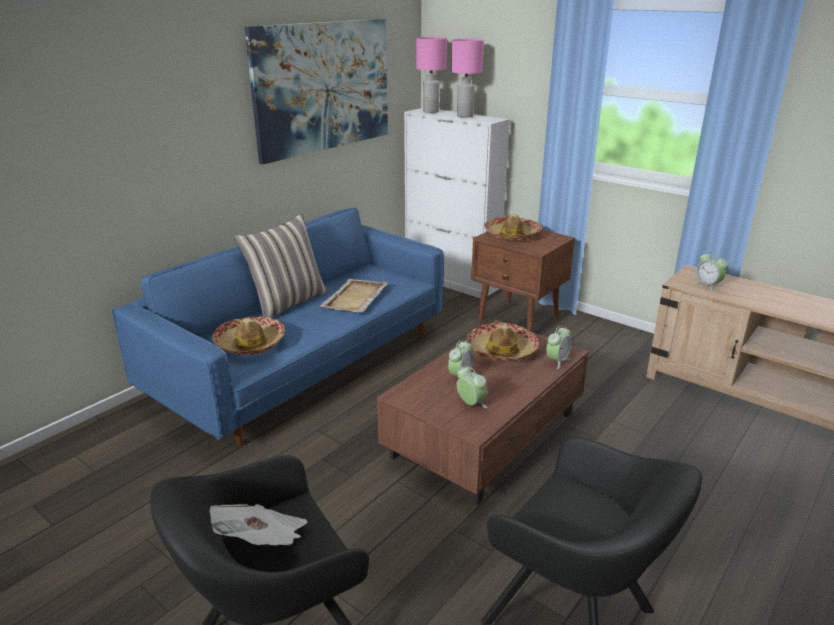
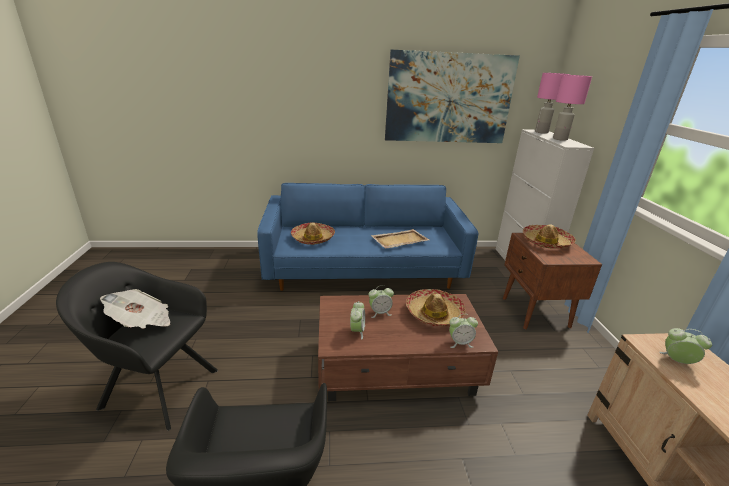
camera: 45 degrees right, 0 degrees up
(287, 302) = (364, 228): pillow -> none
(707, 286) = (676, 361): alarm clock -> alarm clock turned 105 degrees clockwise

